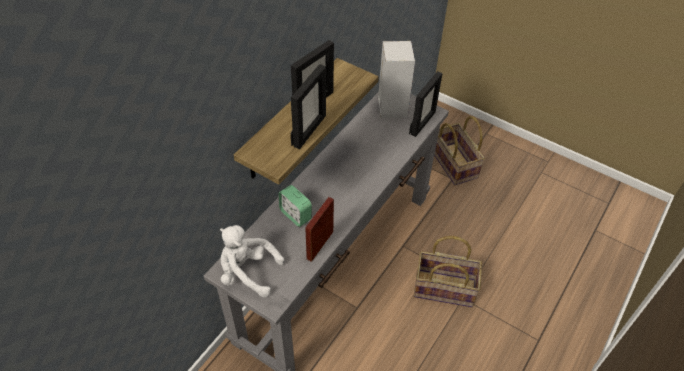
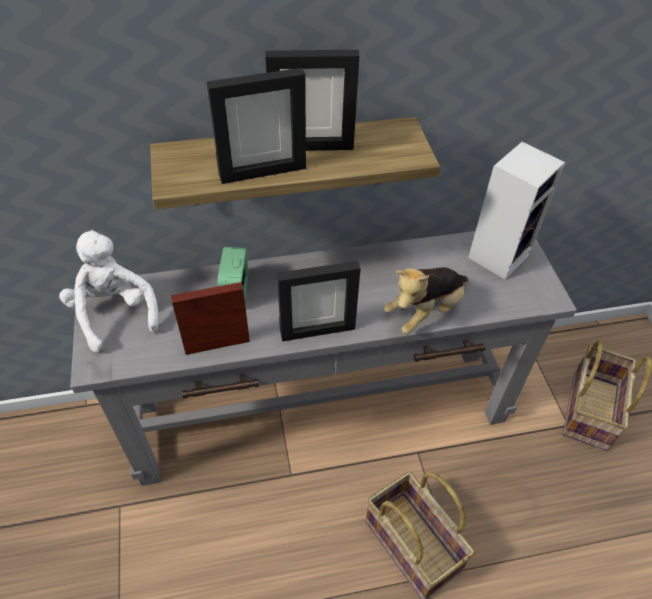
camera: 45 degrees right, 0 degrees up
(391, 157) = (425, 311): none -> plush toy
(422, 123) = (518, 299): picture frame -> picture frame (317, 330)

